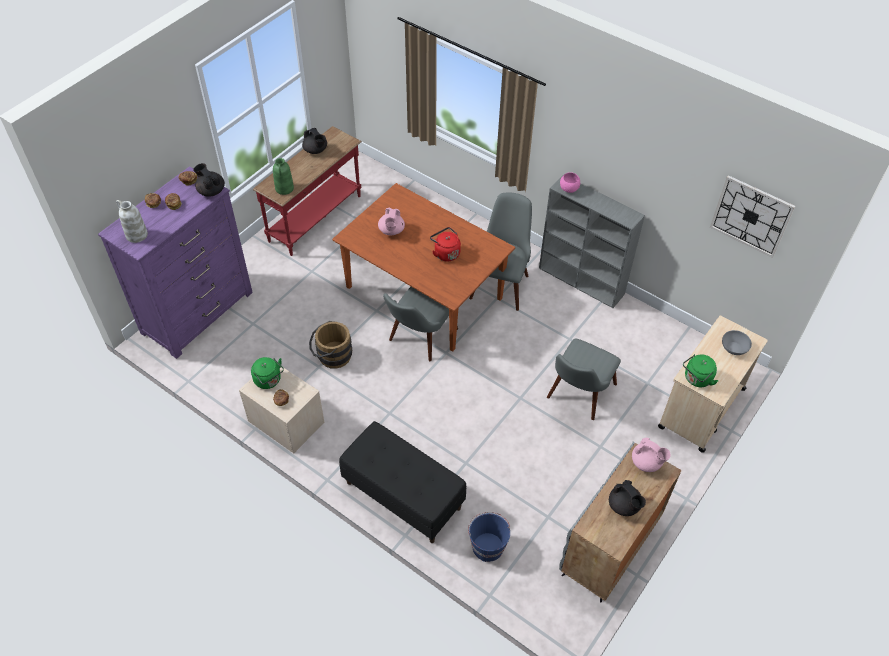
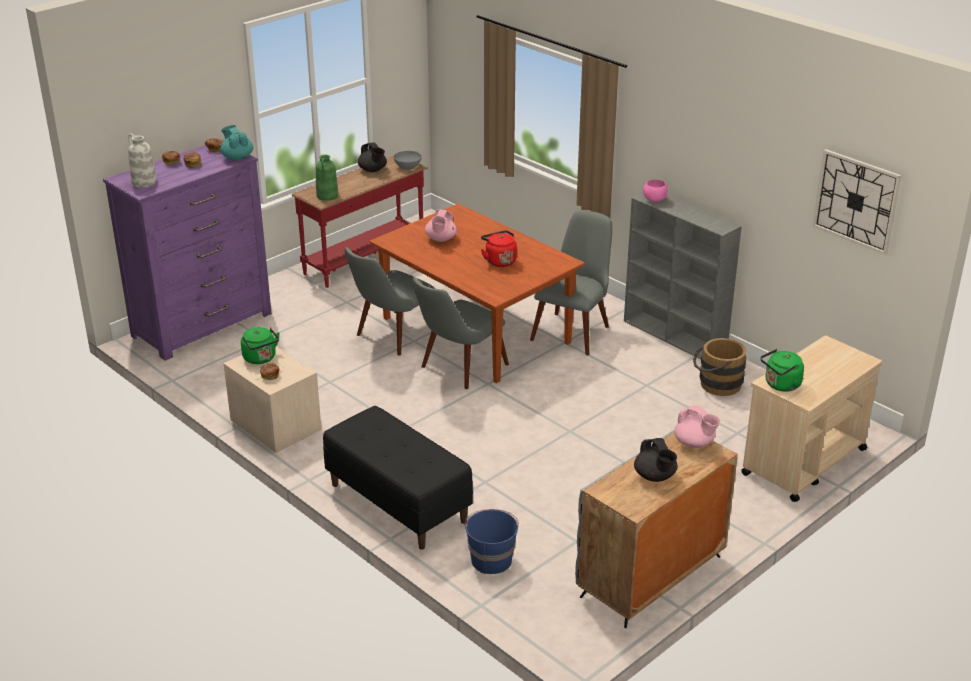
camera: 10 degrees right, 20 degrees down
(211, 191) = (237, 157): black teapot -> turquoise teapot
(331, 356) = (347, 374): brown bucket -> brown bucket (716, 384)
(577, 397) = (643, 437): grey chair -> grey chair (391, 337)
(733, 348) = (835, 363): grey bowl -> grey bowl (407, 166)

